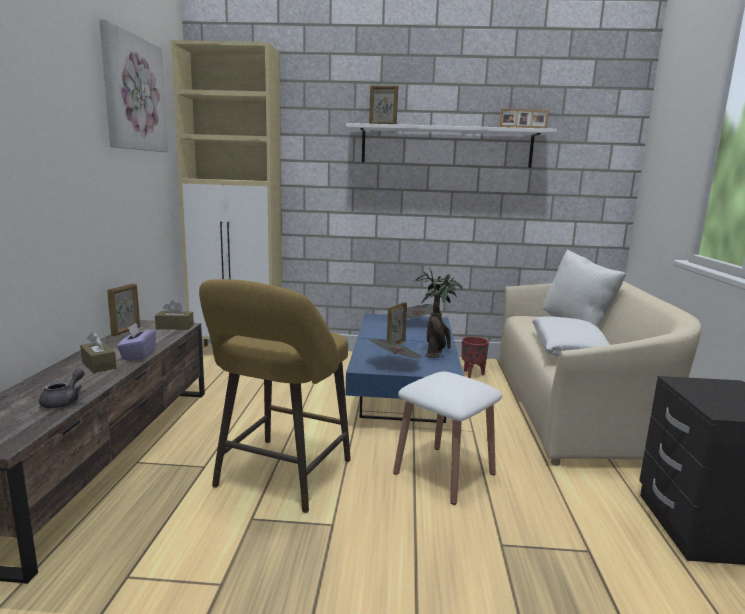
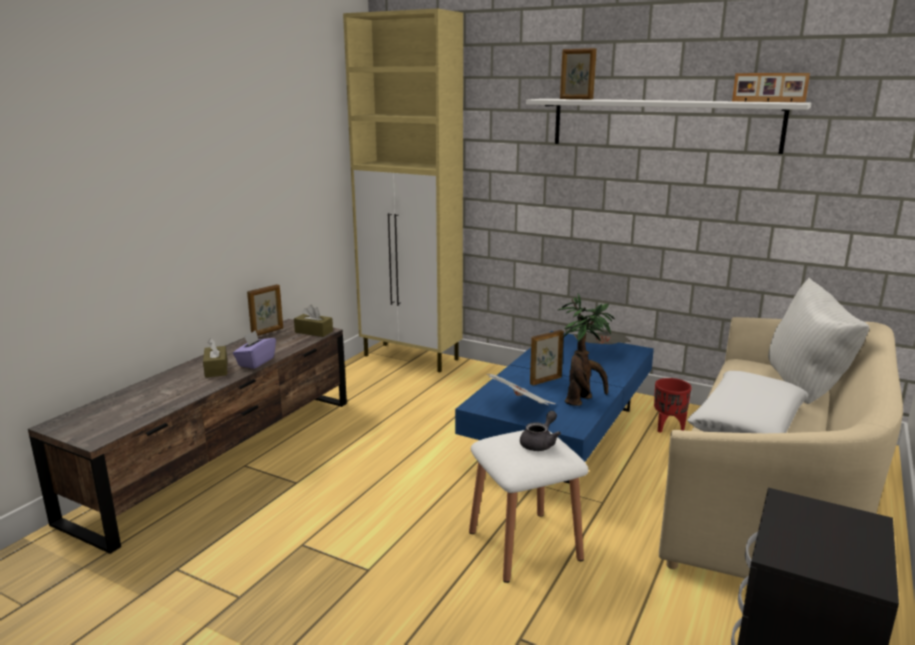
camera: 25 degrees right, 5 degrees up
(64, 401) = (163, 404): grey teapot -> grey teapot (540, 443)
(133, 93) = (290, 84): picture -> none
(280, 478) = (354, 510): yellow stool -> none

